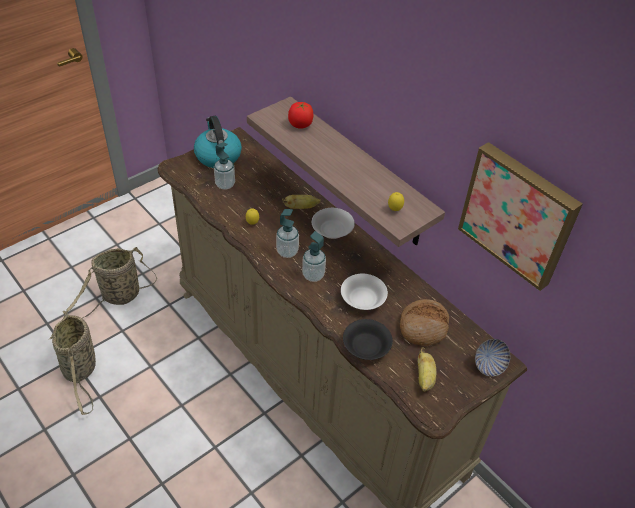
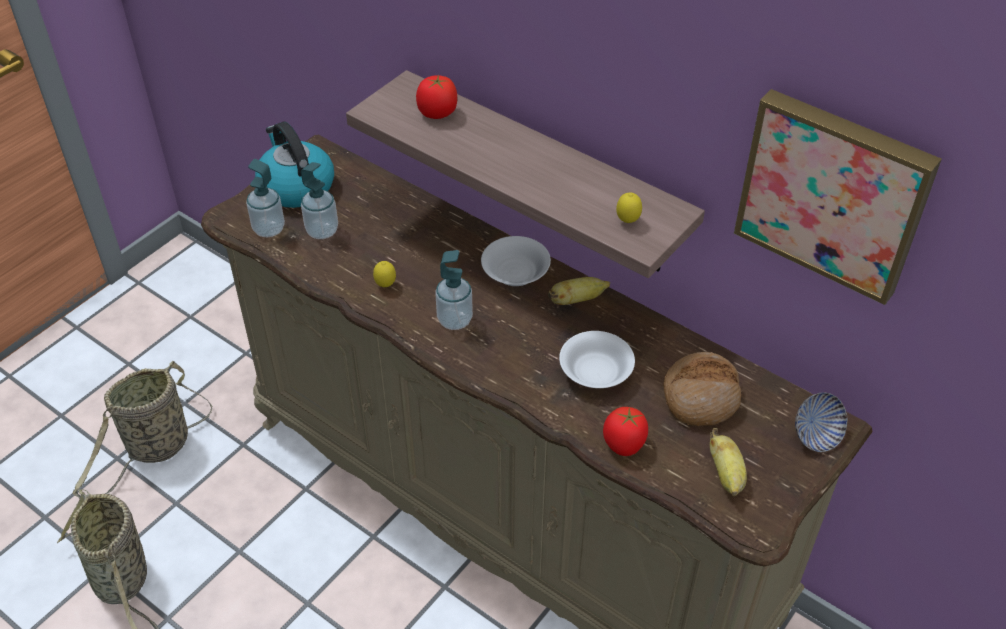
camera: 10 degrees left, 0 degrees up
(301, 207) = (455, 246): banana -> banana (577, 300)
(313, 275) = (507, 349): soap dispenser -> soap dispenser (269, 229)
(367, 346) = (624, 444): black bowl -> tomato

